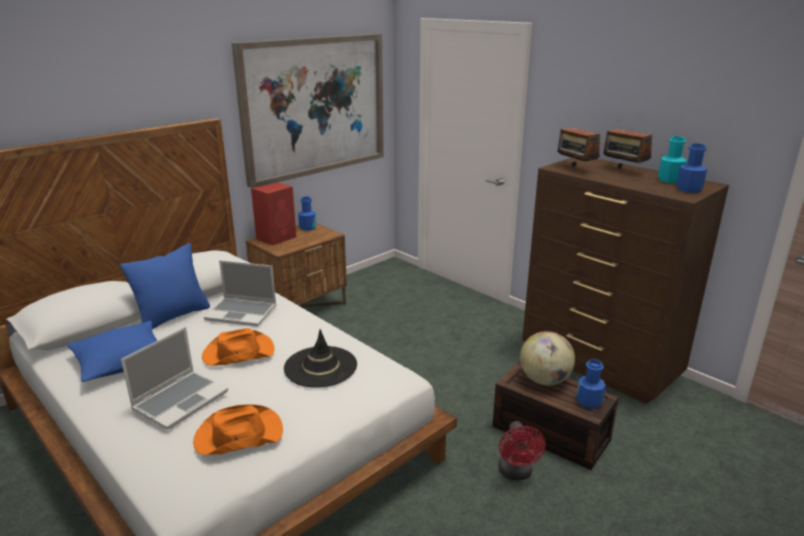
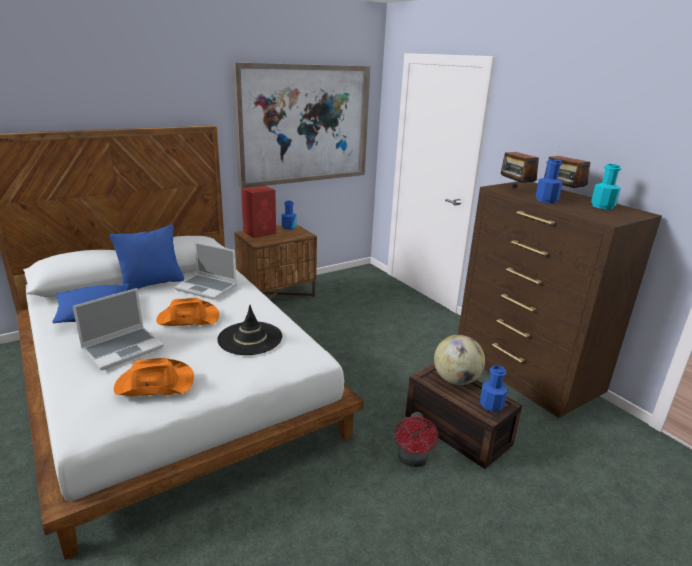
camera: 10 degrees right, 0 degrees up
(689, 189) = (617, 215): blue bottle -> blue bottle (546, 200)

